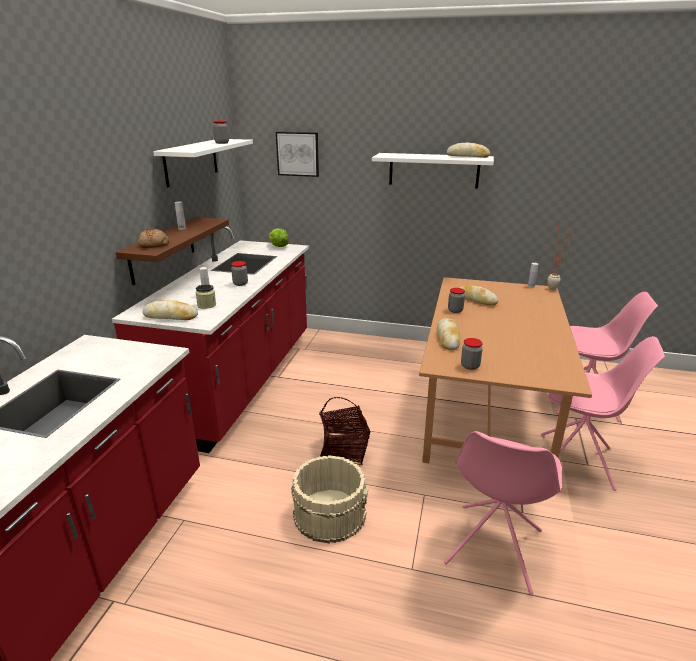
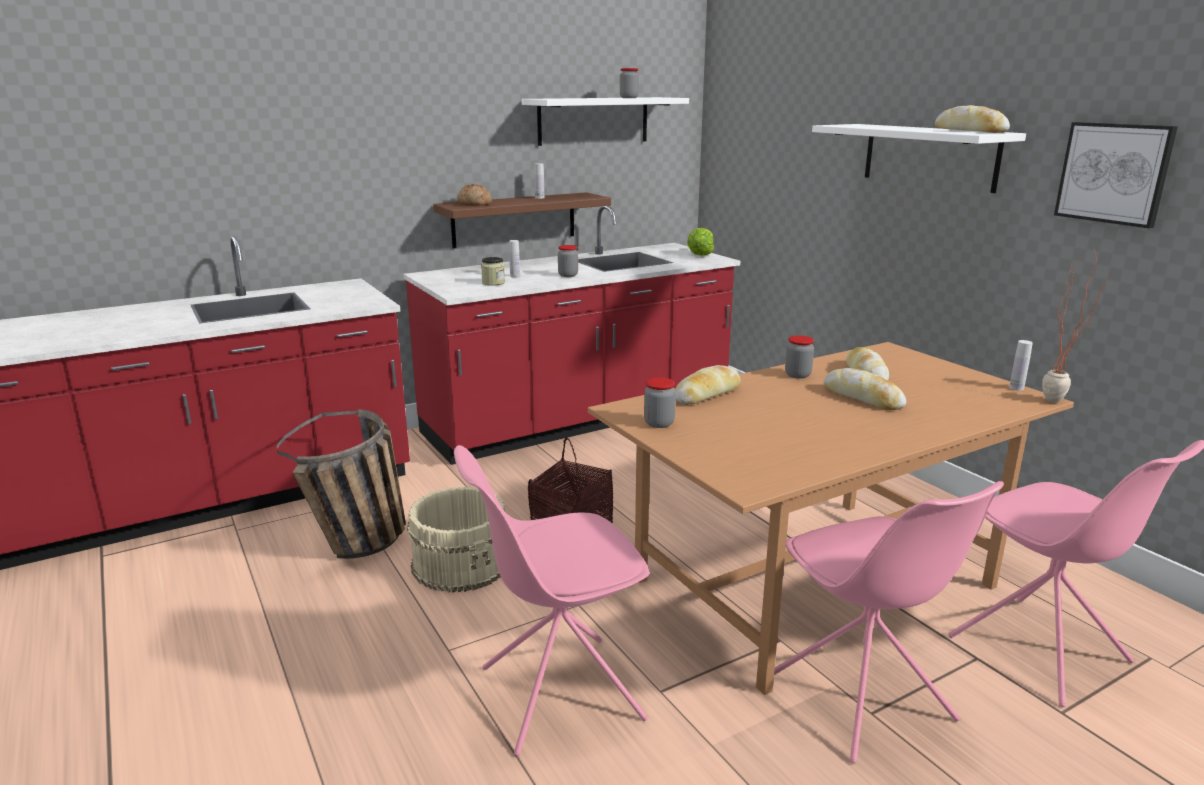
camera: 45 degrees right, 5 degrees down
(171, 316) = (445, 283): bread -> bread (863, 398)
(250, 547) = (361, 548): none -> basket
(298, 154) = (761, 124): picture -> picture (1114, 173)

